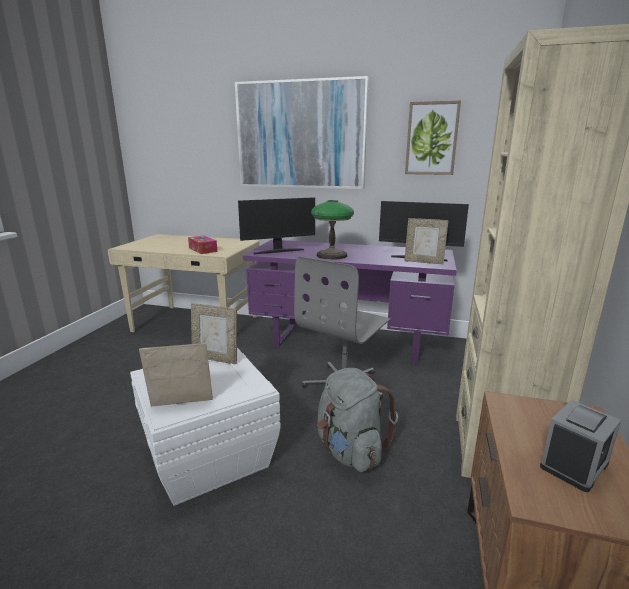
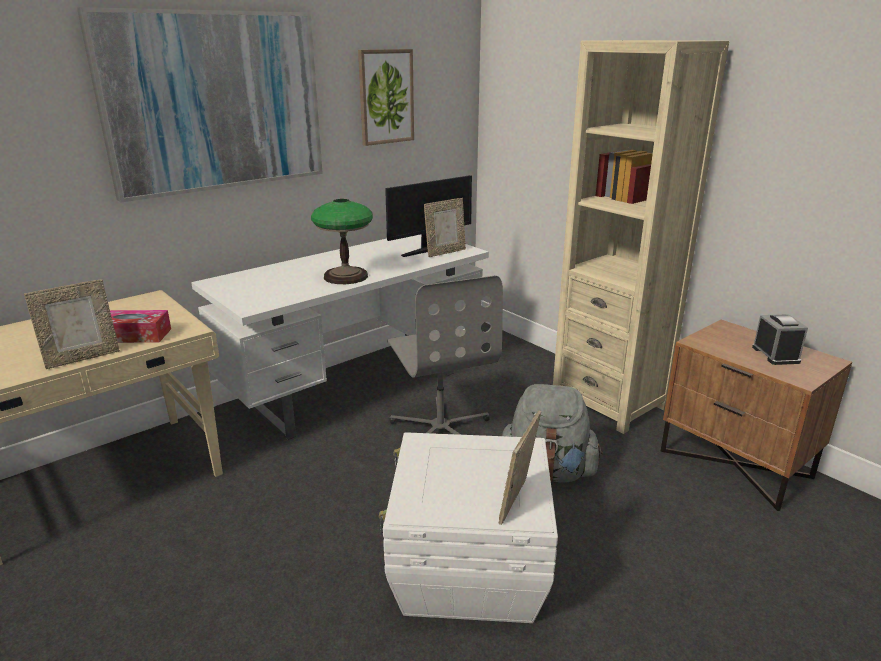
camera: 55 degrees left, 5 degrees up
(216, 359) = (428, 453): picture frame -> picture frame (83, 358)
(278, 251) = (268, 294): monitor -> none
(348, 343) = (357, 388): purple desk -> white desk

